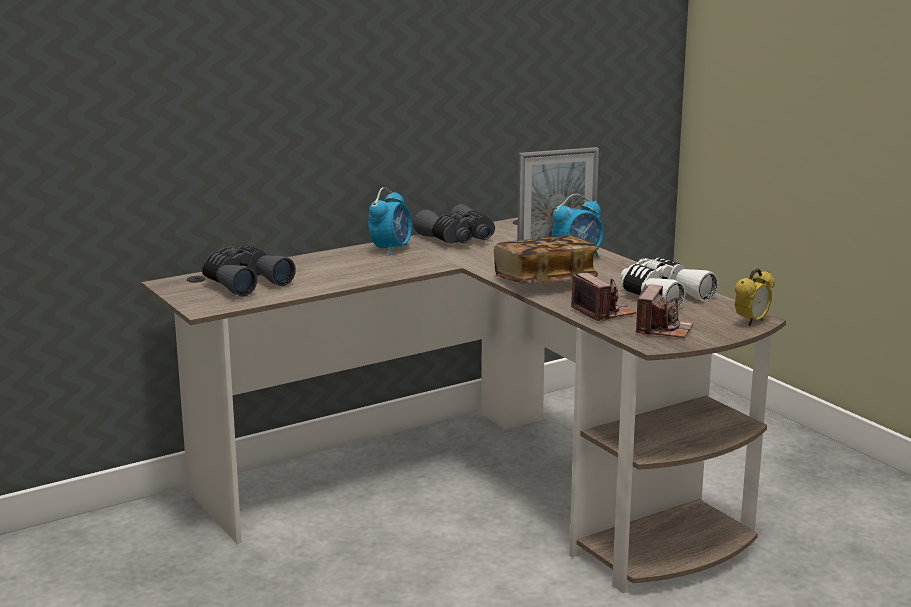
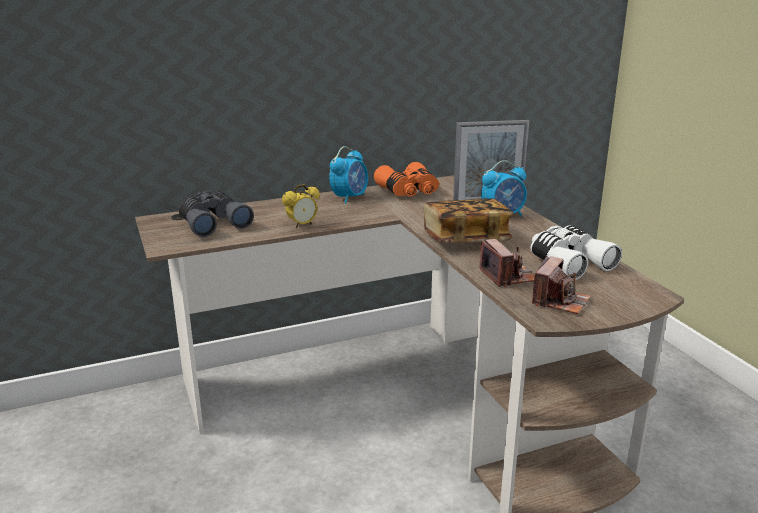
camera: 10 degrees right, 5 degrees up
(458, 239) = (409, 191): grey binoculars -> orange binoculars
(751, 322) = (649, 299): alarm clock -> alarm clock (302, 225)

